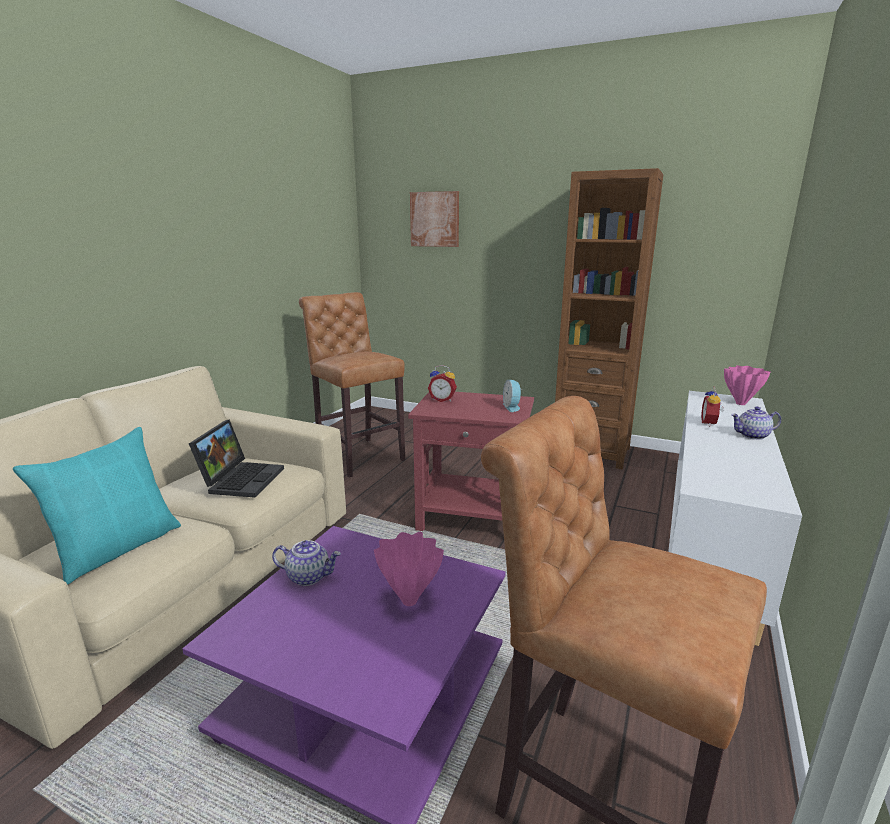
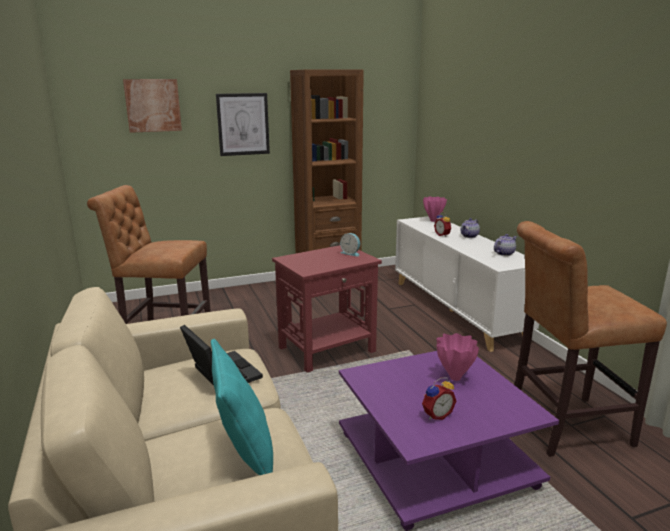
camera: 45 degrees left, 0 degrees up
(309, 576) = (388, 397): teapot -> teapot (504, 253)
(442, 400) = (299, 261): alarm clock -> alarm clock (436, 415)
(523, 243) = (243, 124): none -> picture

